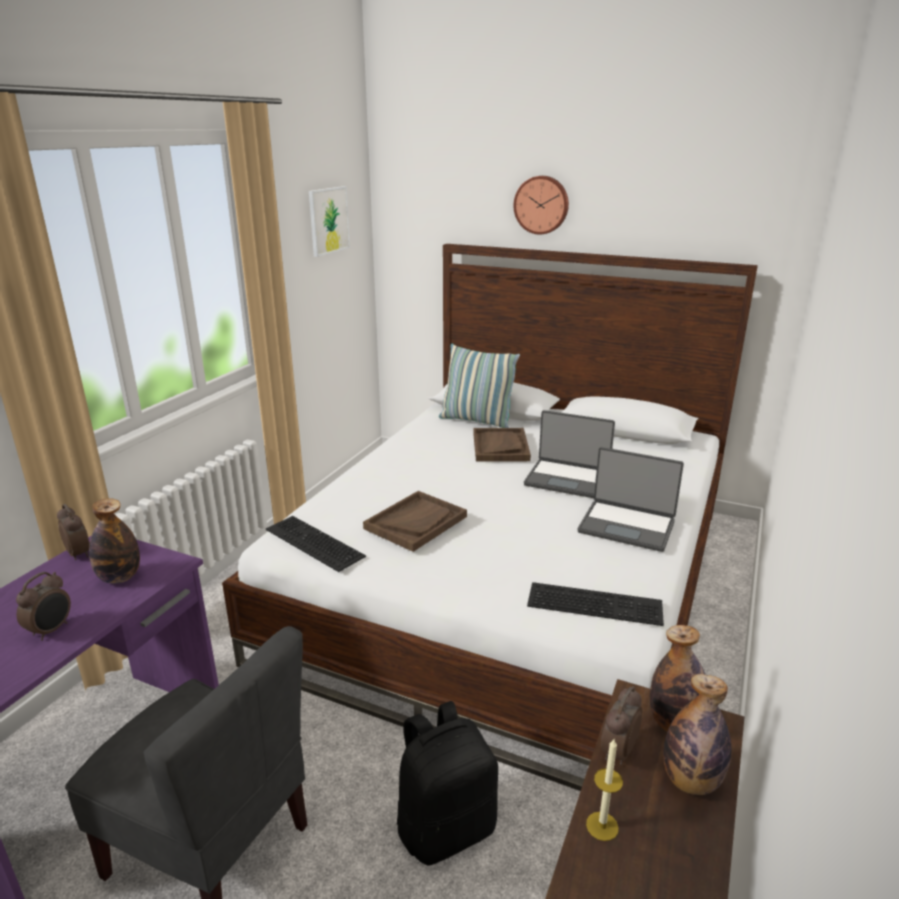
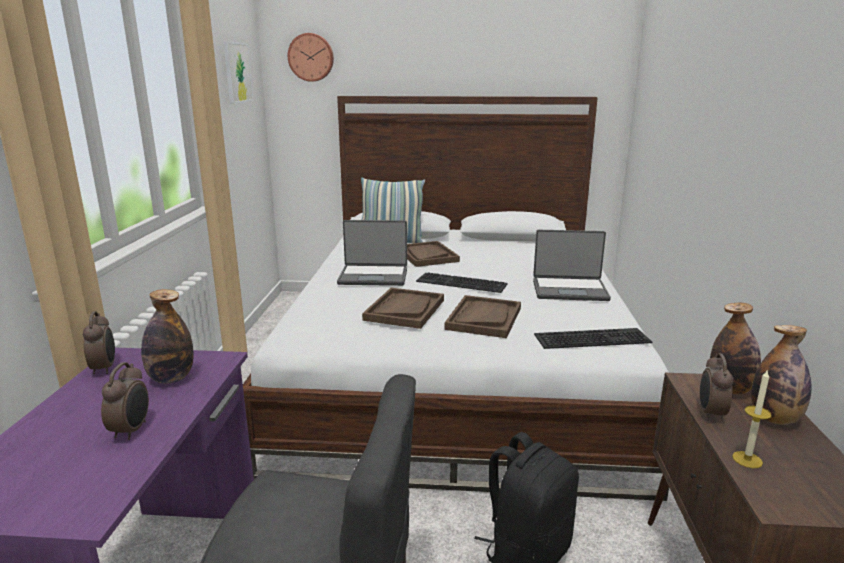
camera: 20 degrees left, 5 degrees down
(79, 553) = (105, 368): alarm clock -> alarm clock turned 45 degrees clockwise
(311, 543) = (322, 337): keyboard -> keyboard (460, 283)
(494, 549) = (484, 318): none -> brown tray
(541, 205) = (421, 59): wall clock -> wall clock (311, 57)
(567, 479) = (499, 268): laptop -> laptop (373, 276)

